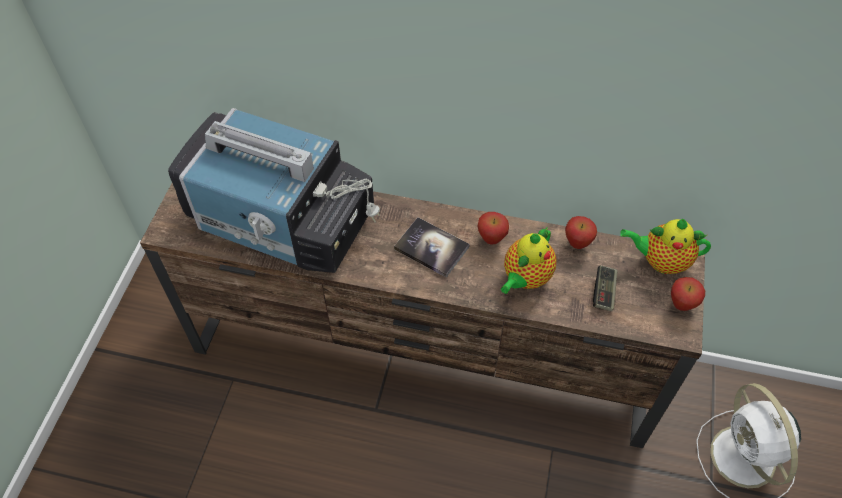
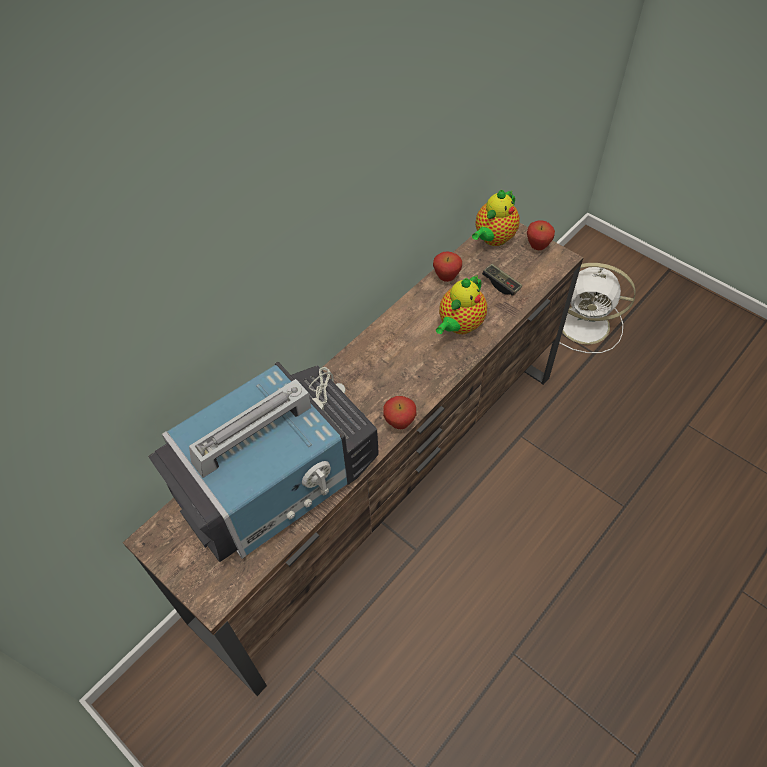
camera: 60 degrees left, 0 degrees up
(431, 248) = (388, 375): book -> none
(491, 239) = (406, 329): apple -> apple (399, 423)
(525, 278) = (459, 326): teapot -> teapot turned 60 degrees clockwise

